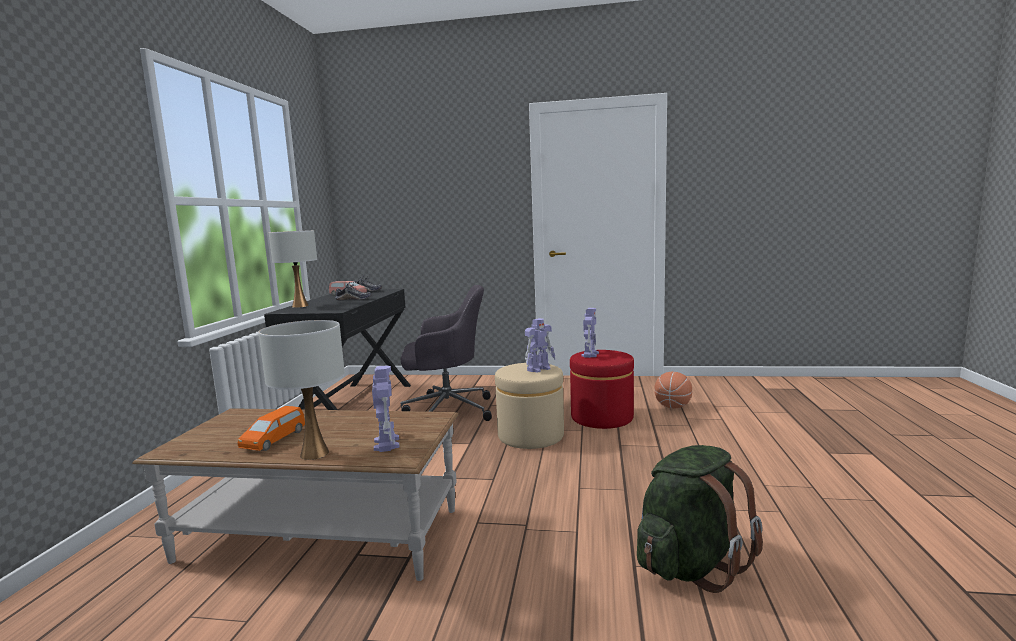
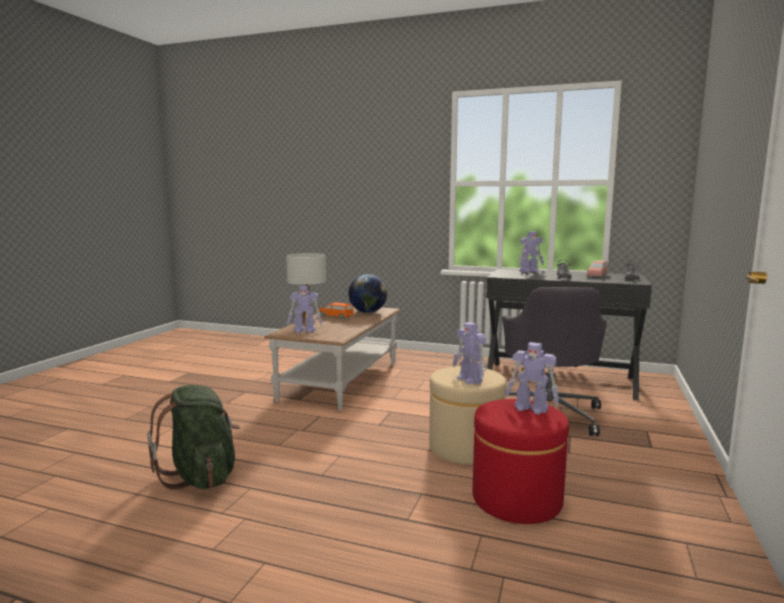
camera: 100 degrees right, 0 degrees up
(251, 422) = (367, 312): none -> globe
(300, 306) = (530, 271): white table lamp -> toy robot
(672, 407) = (563, 579): basketball -> none

